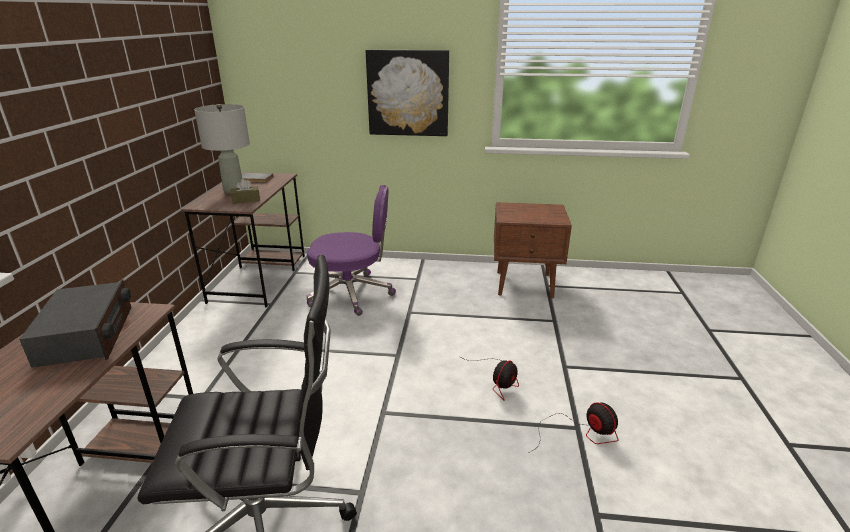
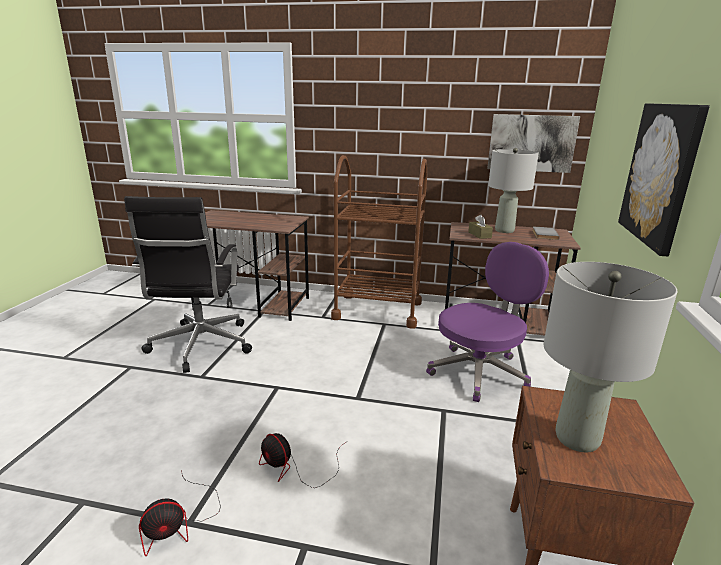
camera: 95 degrees right, 5 degrees down
(87, 335) = (265, 222): radio -> none
(198, 97) = (531, 143): none -> picture
(200, 350) = (377, 310): none -> brown cart
(352, 293) = (480, 372): purple office chair -> purple office chair turned 135 degrees counterclockwise
(538, 216) = (578, 439): none -> grey table lamp

